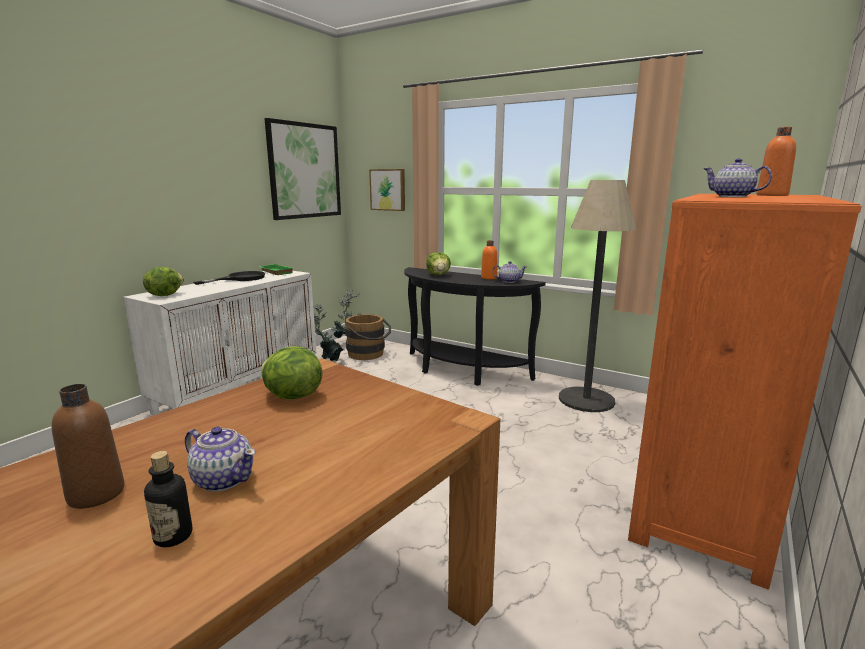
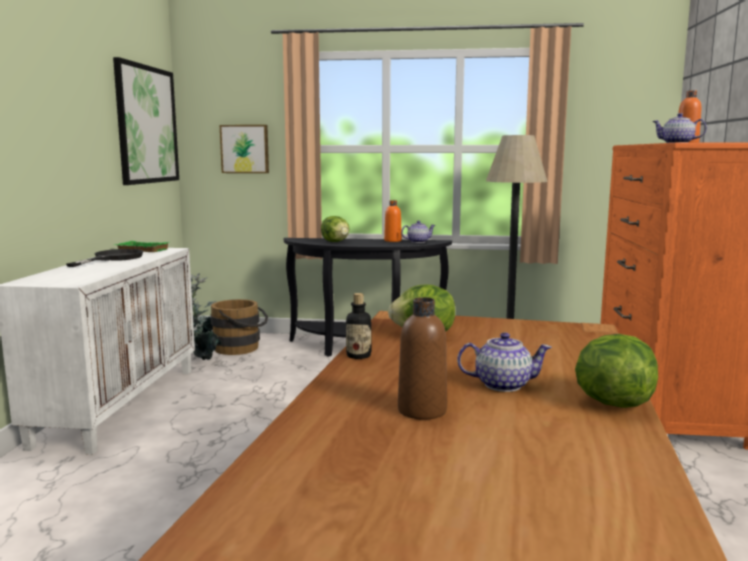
camera: 25 degrees left, 5 degrees down
(164, 295) = (55, 279): lettuce -> lettuce (612, 403)
(173, 536) = (546, 414): bottle -> bottle (358, 356)

